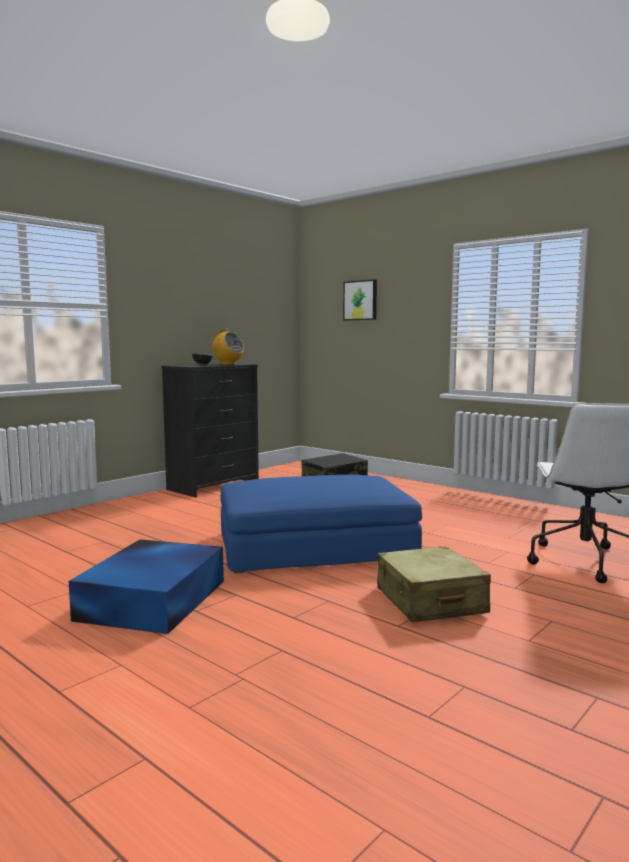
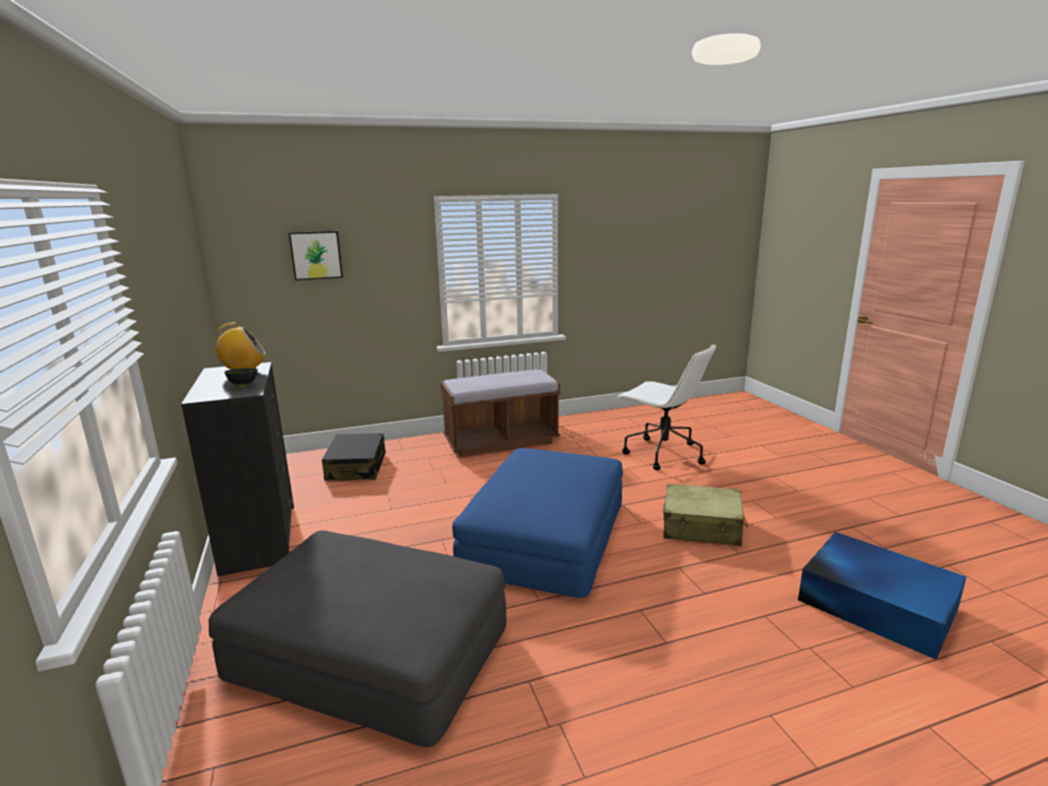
camera: 60 degrees left, 10 degrees up
(122, 532) = (370, 649): none -> grey ottoman
(154, 599) = (622, 664): blue storage box -> blue storage box (875, 603)
(462, 502) = (501, 442): none -> brown bench

